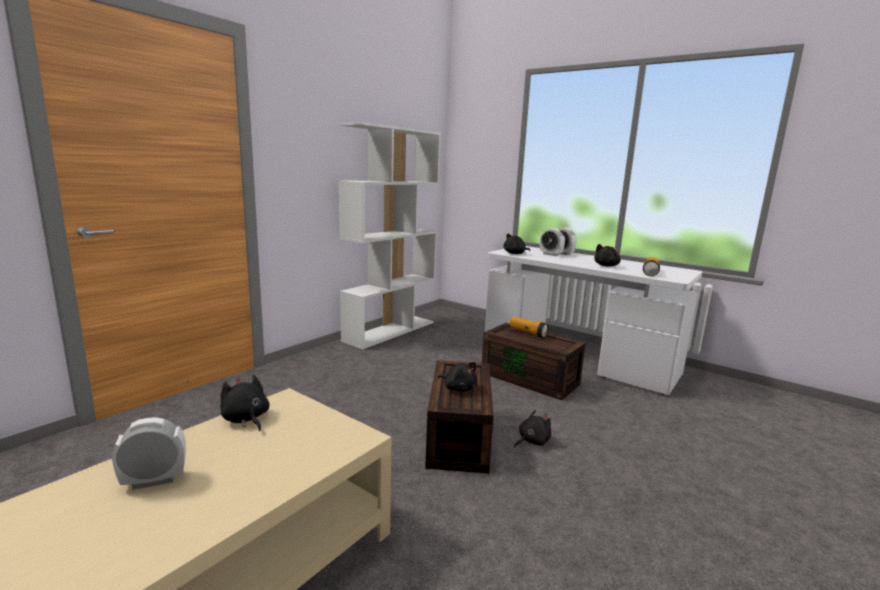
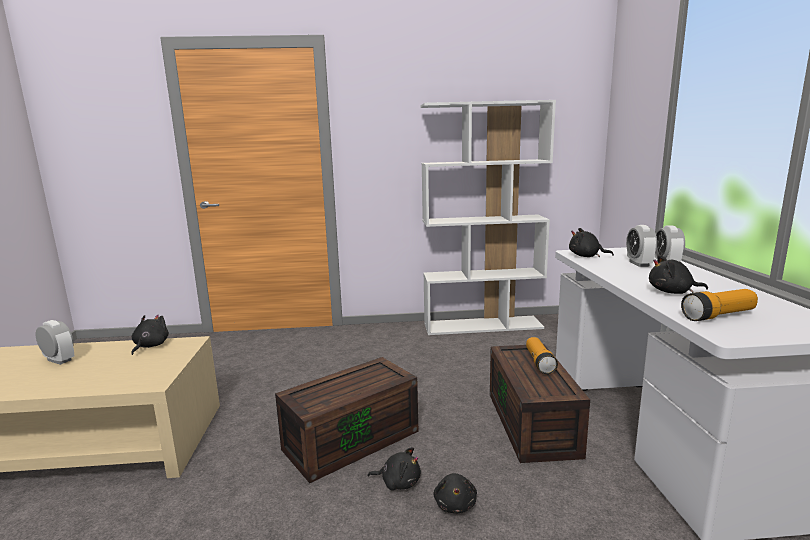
camera: 50 degrees right, 0 degrees up
(458, 388) = (339, 387): black plush toy -> black plush toy (455, 504)

